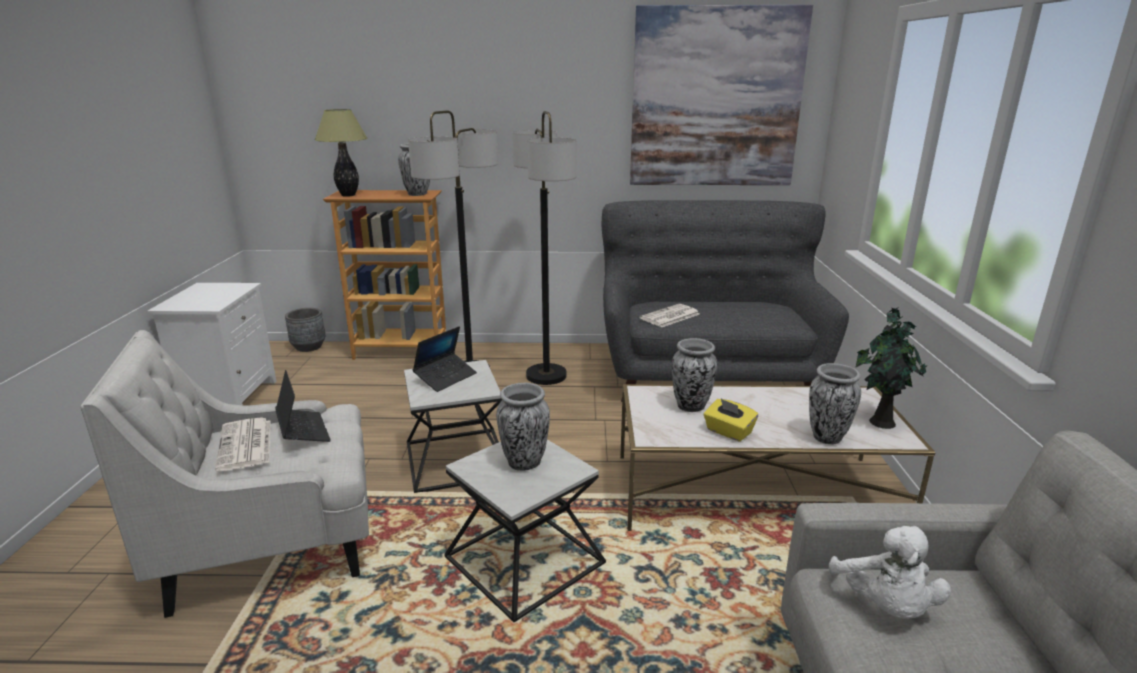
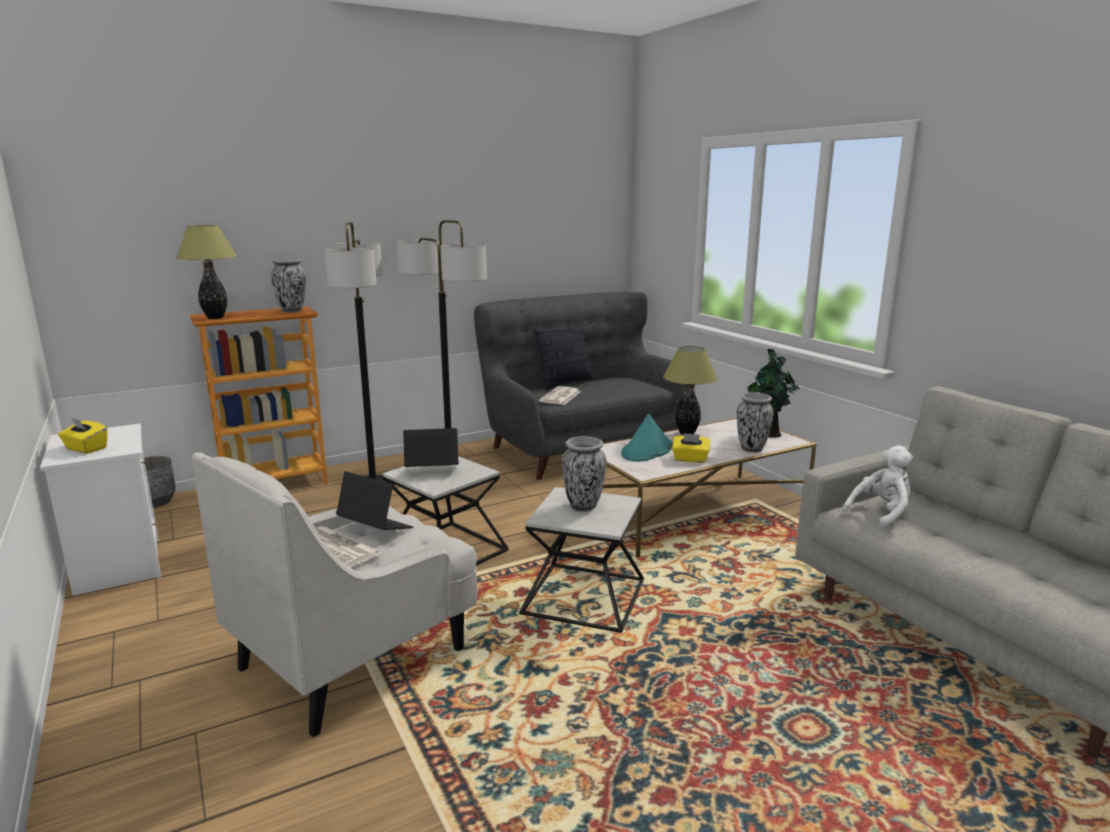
camera: 30 degrees left, 5 degrees down
(194, 300) = (85, 449): none -> yellow tissue box
(445, 377) = (432, 470): laptop -> laptop turned 105 degrees counterclockwise
(691, 407) = (647, 451): vase -> turquoise hat
(699, 300) = (565, 383): none -> pillow
(716, 99) = (550, 209): picture -> none
(767, 394) = (687, 433): none -> table lamp
(884, 606) = (881, 514): white plush toy -> white plush toy turned 90 degrees counterclockwise

